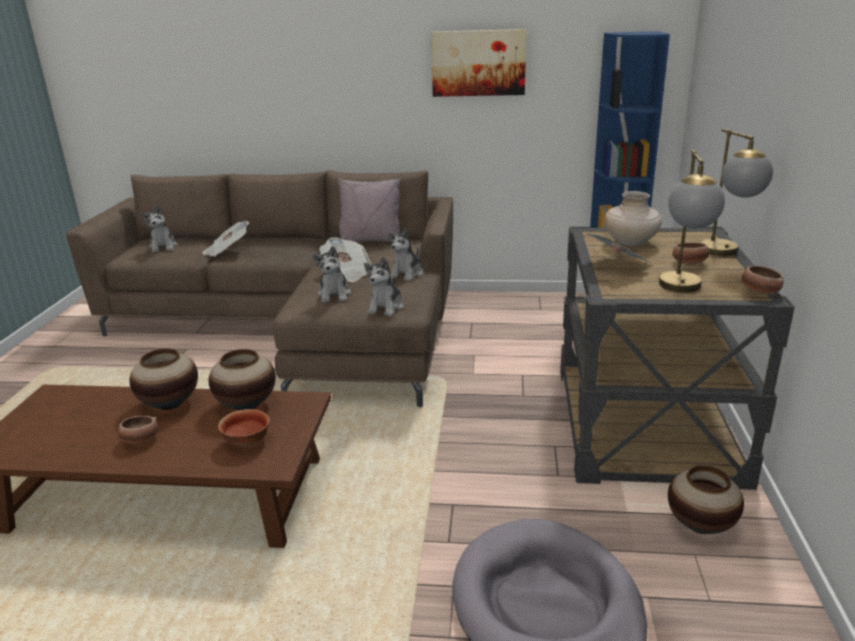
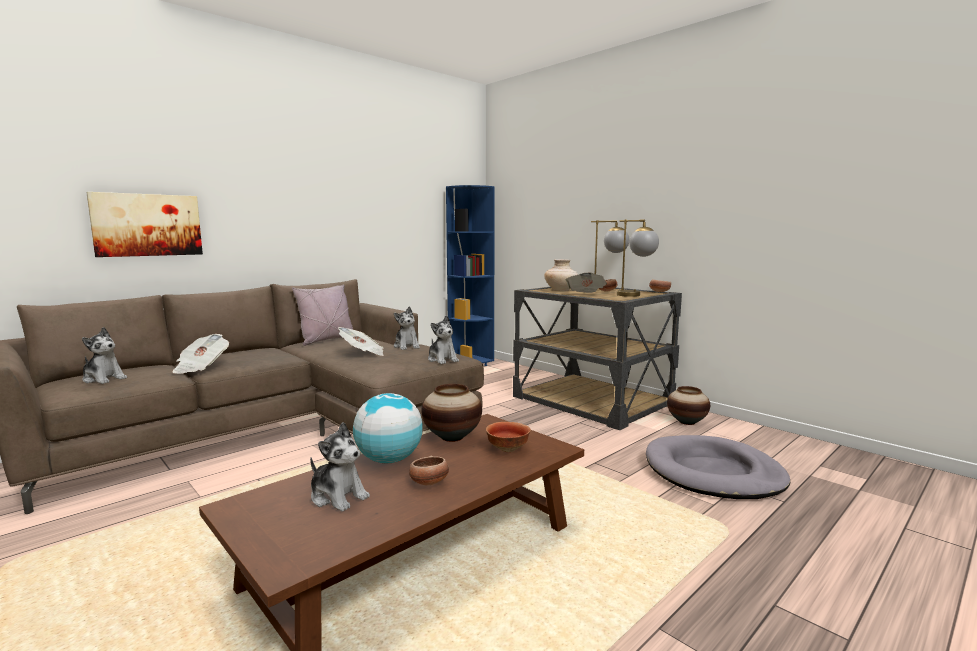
camera: 50 degrees left, 15 degrees down
(170, 403) = (389, 460): vase -> globe
(334, 294) = (389, 363): plush toy -> plush toy (338, 496)
(478, 63) = (373, 201): picture -> picture (147, 225)

